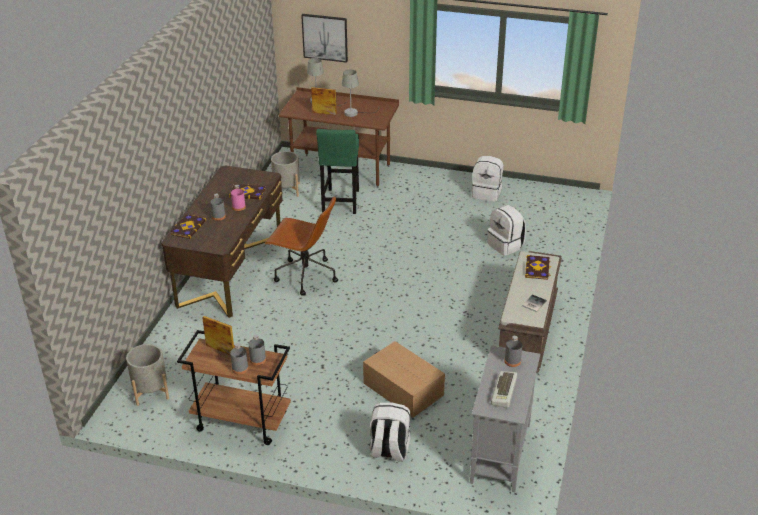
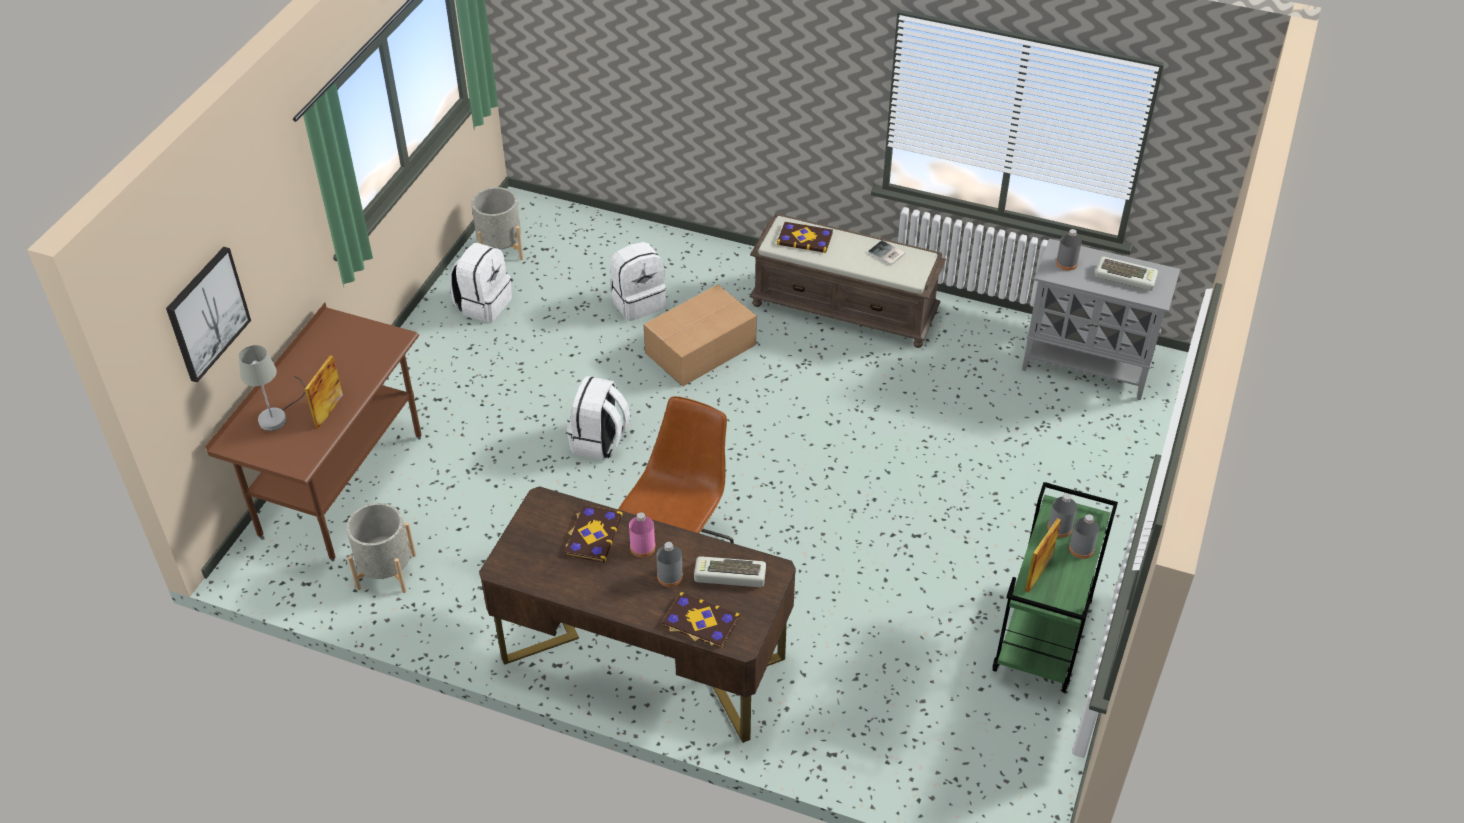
camera: 85 degrees left, 10 degrees up
(151, 391) = (976, 764): grey planter -> grey planter (500, 249)
(217, 234) = (729, 576): none -> keyboard
(240, 422) = (1043, 638): brown cart -> green cart
(340, 203) = (458, 492): green stool -> none
(355, 113) = (346, 367): grey table lamp -> none
(389, 450) = (1090, 471): white backpack -> white backpack (599, 441)
(403, 390) = (969, 447): cardboard box -> cardboard box (702, 348)

